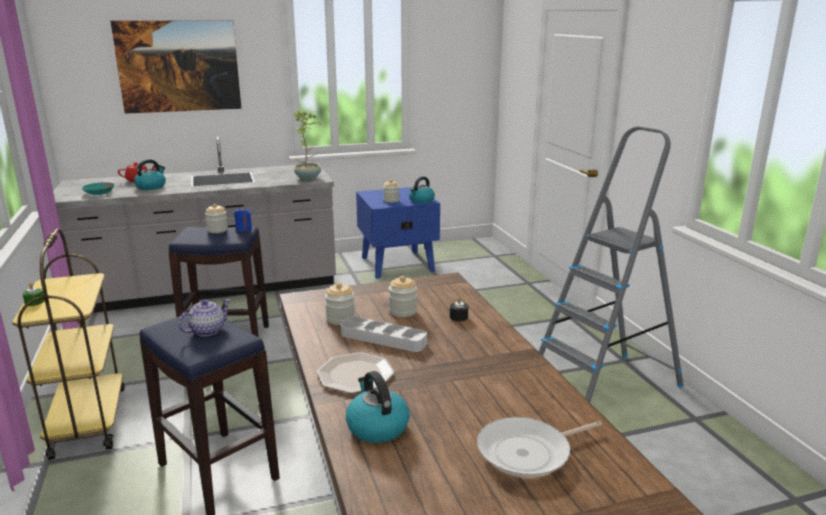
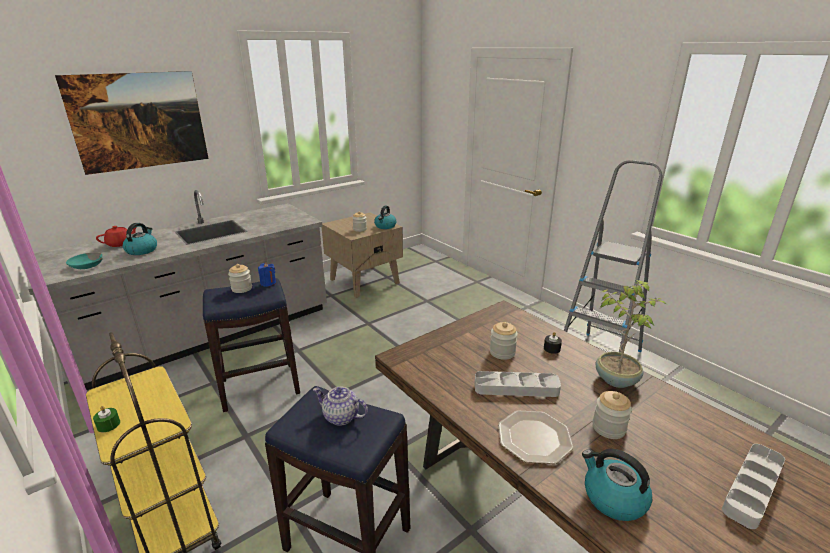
camera: 20 degrees left, 5 degrees up
(207, 330) = (340, 417): teapot -> teapot turned 90 degrees counterclockwise
(308, 178) = (295, 220): potted plant -> potted plant (616, 379)
(340, 319) = (458, 373): jar -> jar (608, 428)
(398, 264) = (365, 281): blue nightstand -> beige nightstand
(528, 452) = (752, 488): frying pan -> grey tray

